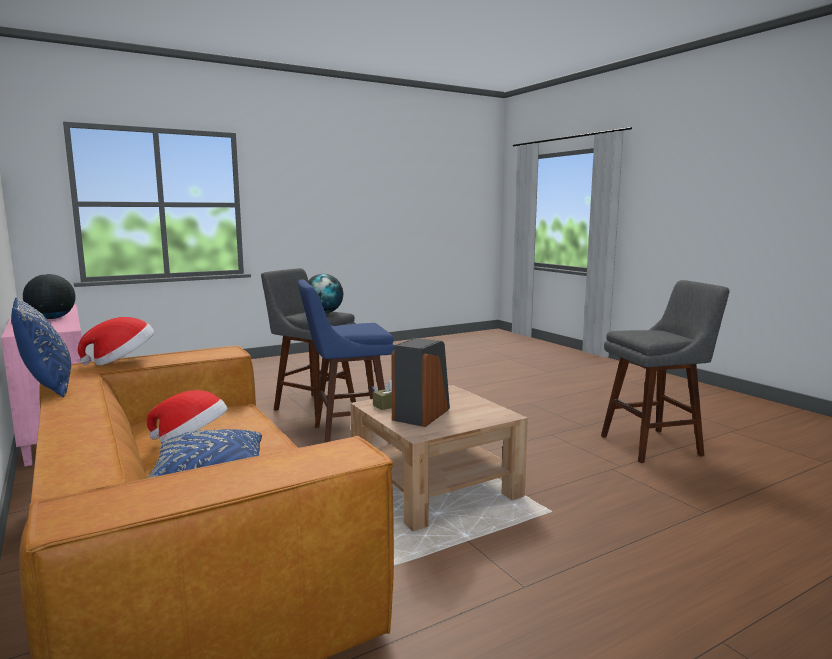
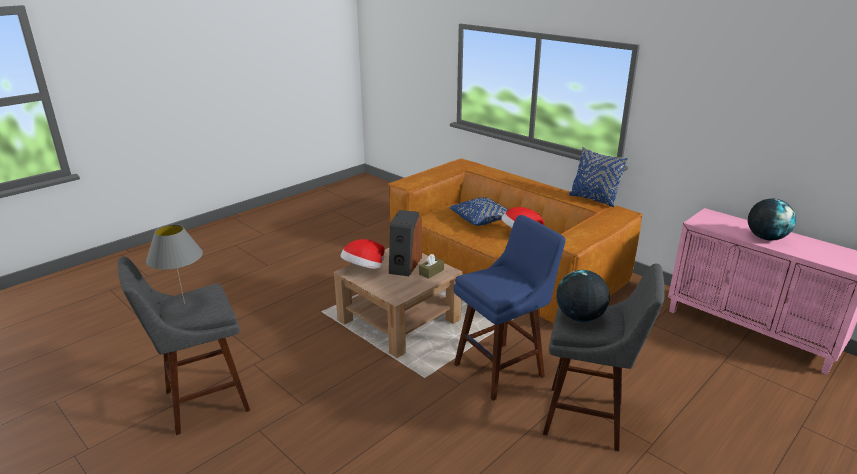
camera: 165 degrees right, 15 degrees up
(122, 361) = (609, 222): hat -> hat (363, 269)
(663, 334) = (184, 303): none -> grey table lamp

